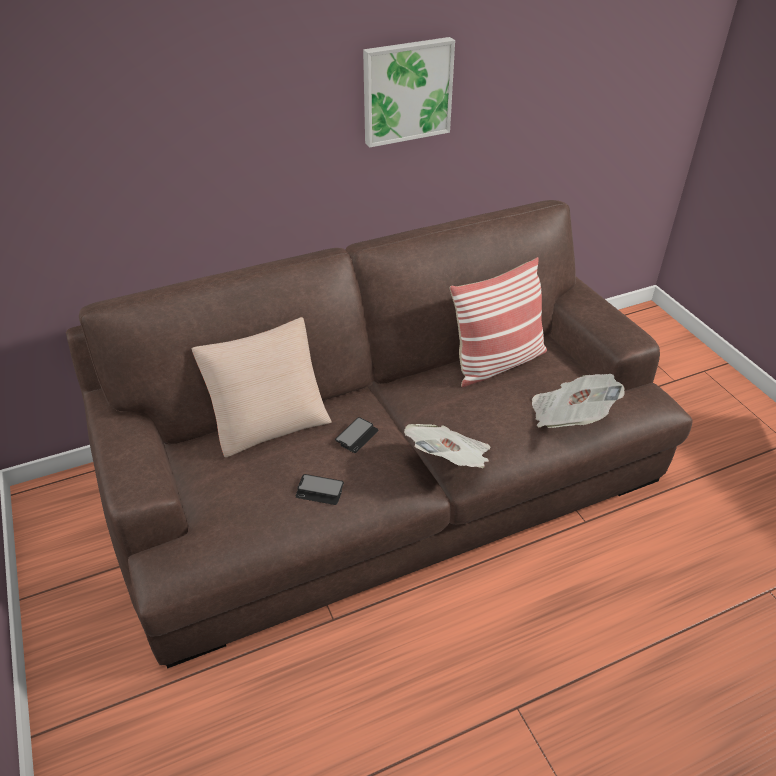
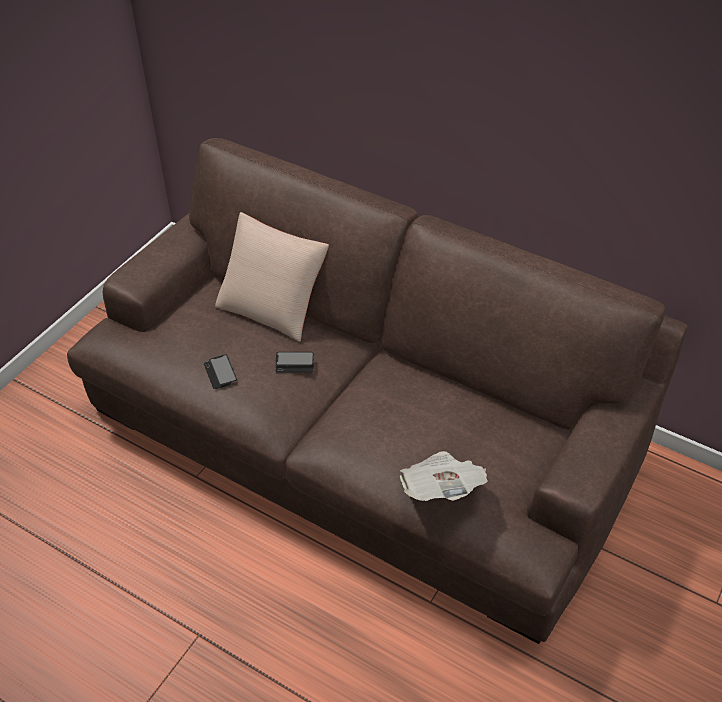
camera: 55 degrees right, 5 degrees up
(406, 91) = (533, 106): picture -> none
(450, 460) = (315, 432): newspaper -> none
(497, 363) = (473, 408): pillow -> none

